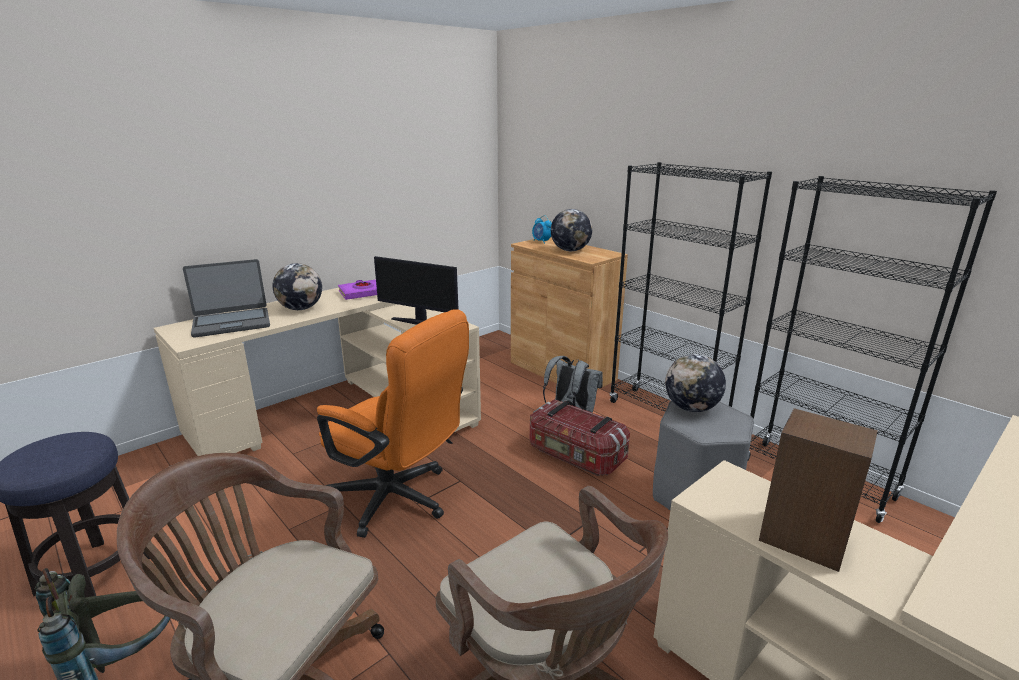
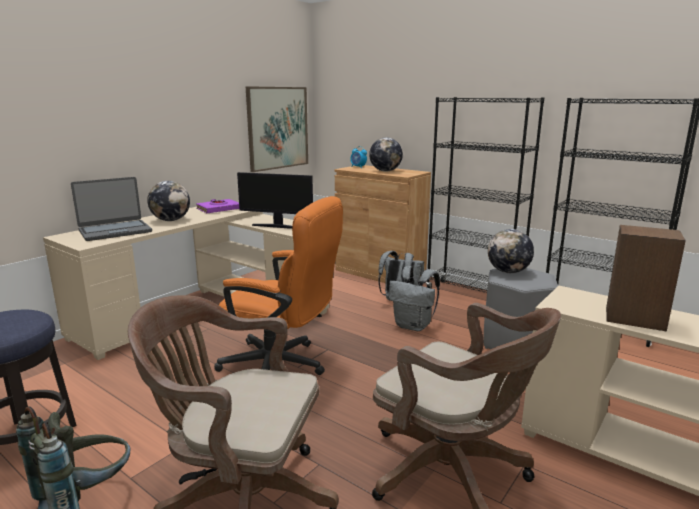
camera: 10 degrees left, 5 degrees down
(449, 189) = (278, 128): none -> picture
(575, 456) = (413, 326): storage box -> grey backpack

